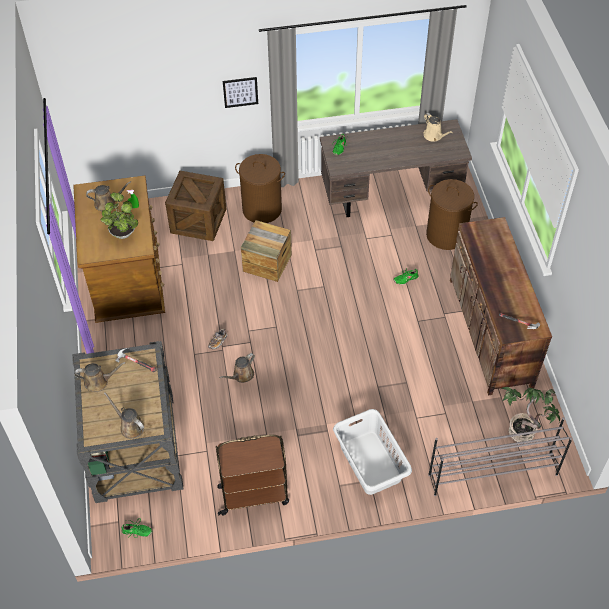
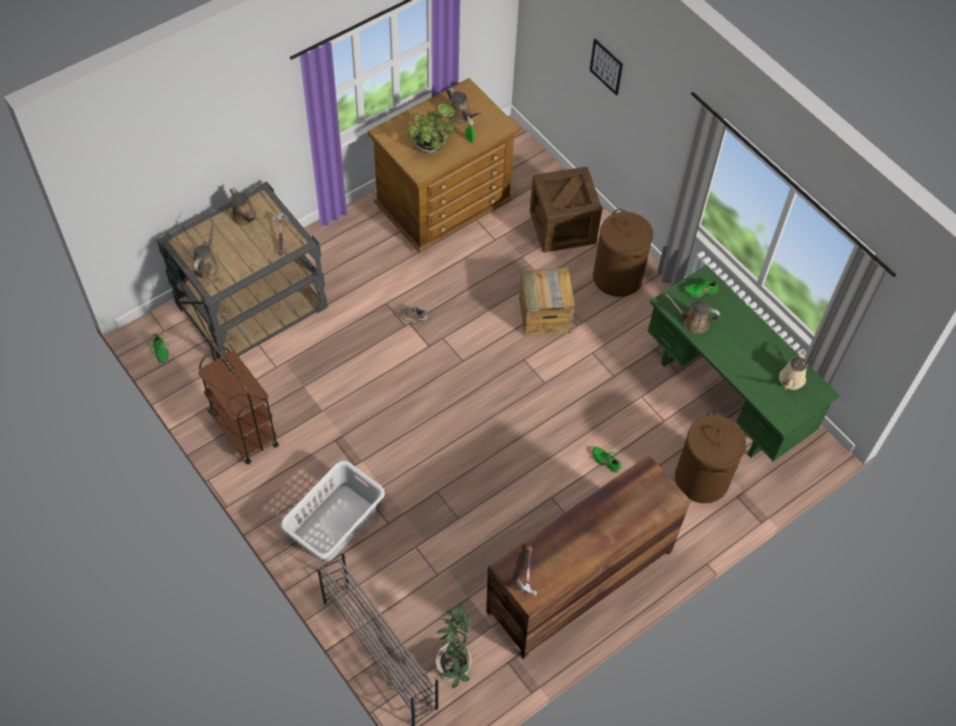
camera: 60 degrees right, 5 degrees up
(240, 92) = (667, 144): picture -> picture (606, 67)
(241, 375) = (382, 357): brown watering can -> brown watering can (693, 322)
(391, 195) = (726, 396): brown desk -> green desk

